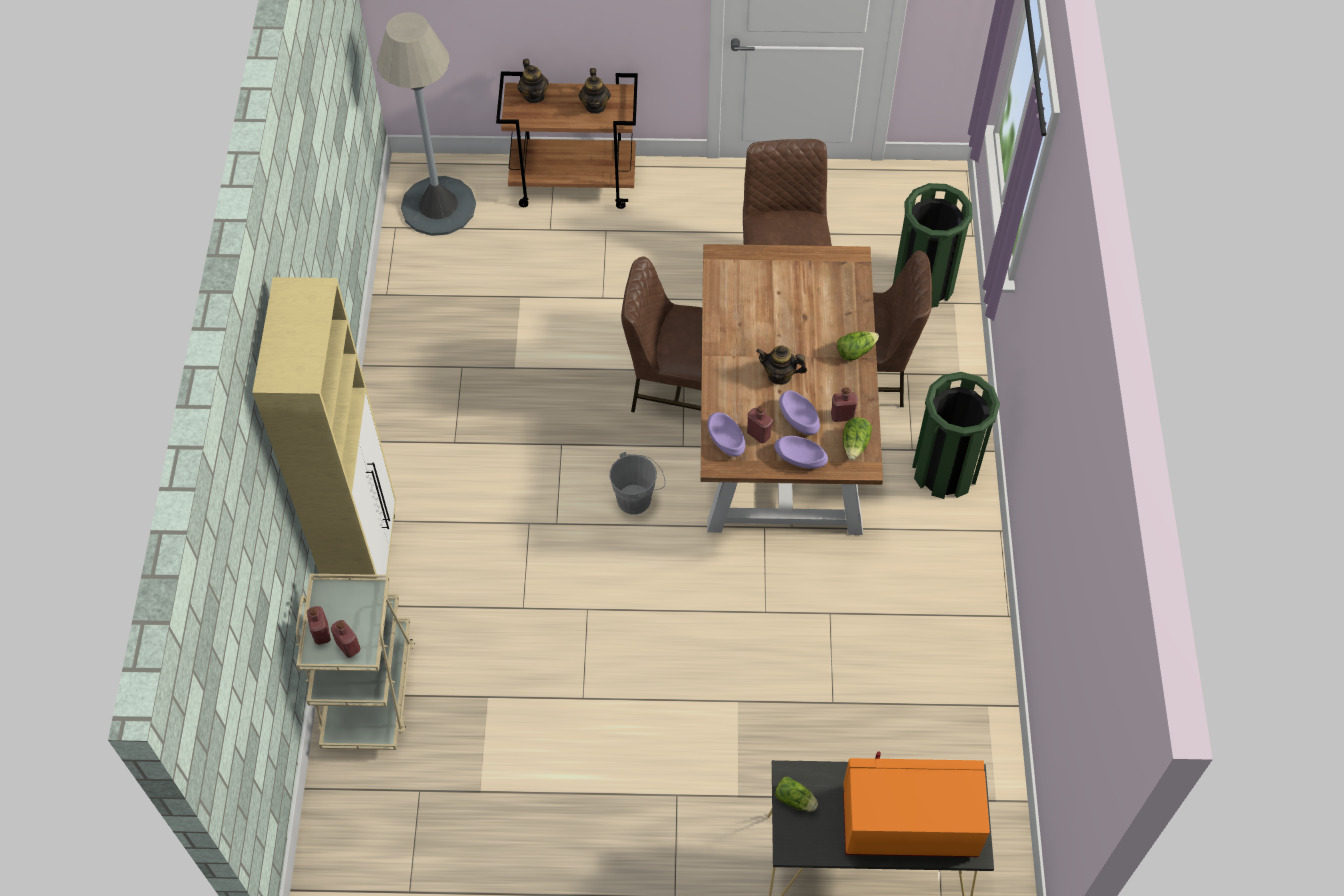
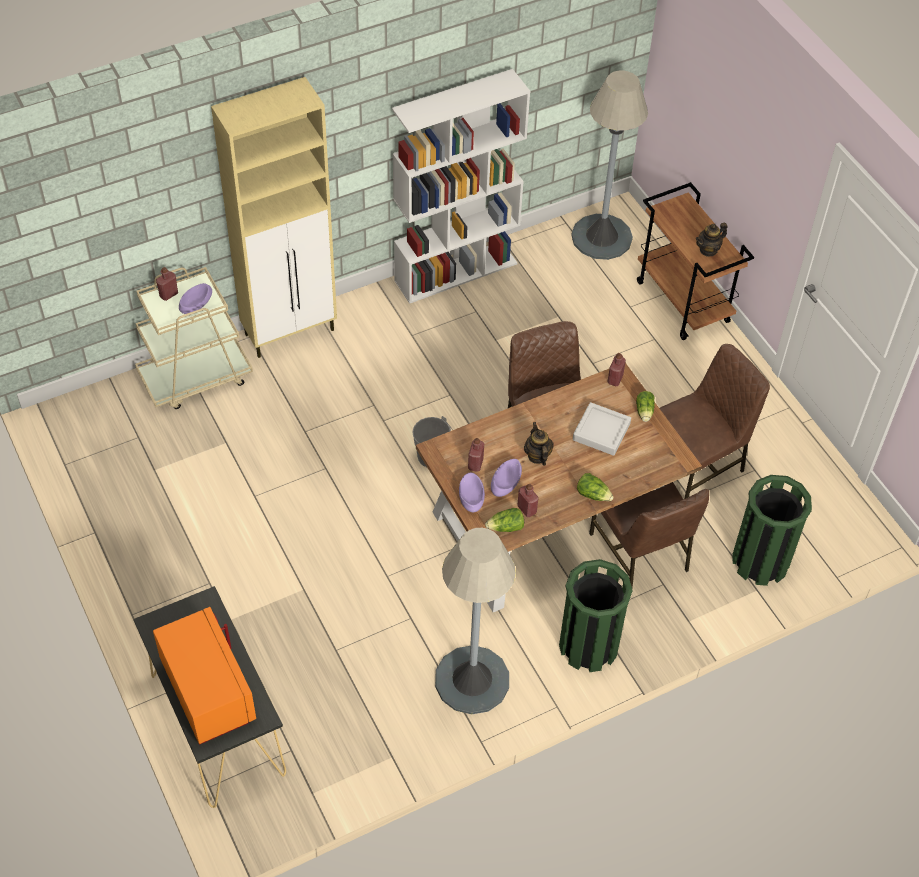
camera: 60 degrees right, 5 degrees down
(348, 646) = (166, 312): red bottle -> red bottle (615, 379)
(392, 358) = (456, 271): none -> white bookcase
(534, 95) = (689, 212): teapot -> none
(726, 440) = (457, 446): purple bowl -> purple bowl (196, 305)
(781, 306) = (601, 432): none -> grey tray
(796, 800) = (190, 613): lettuce -> lettuce (644, 412)
(933, 591) = (472, 680): none -> grey floor lamp

